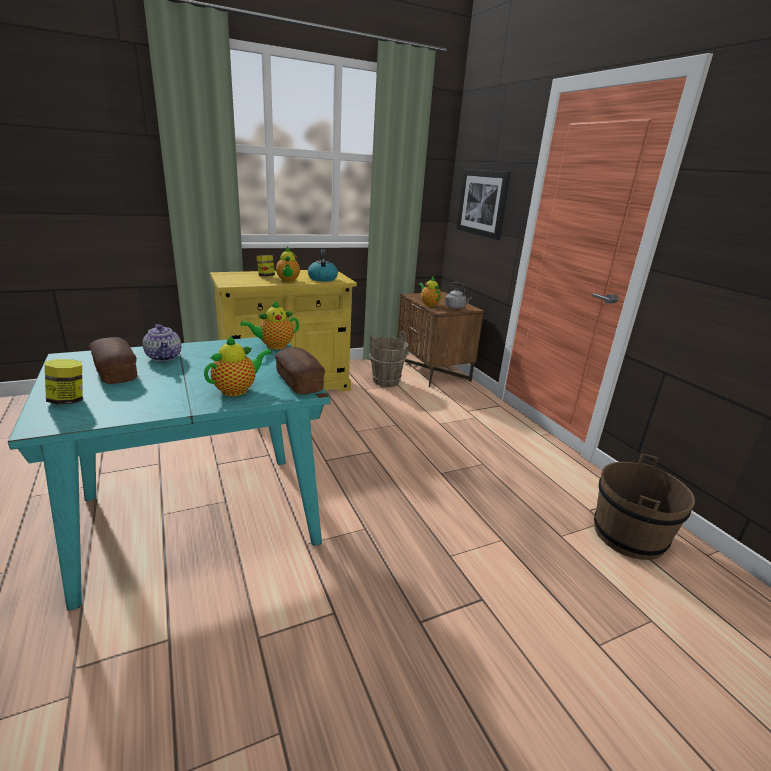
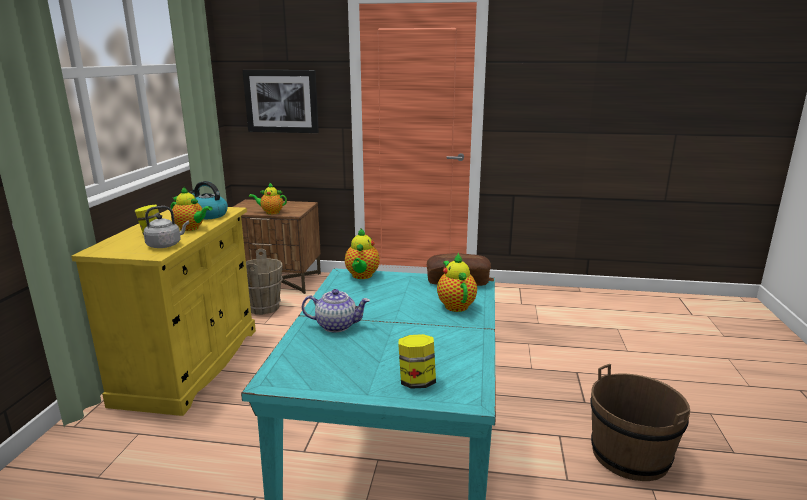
camera: 55 degrees left, 5 degrees down
(116, 372) = (357, 353): bread -> none
(456, 307) = (296, 207): grey kettle -> grey kettle (166, 245)
(628, 535) = (551, 303): brown bucket -> brown bucket (629, 455)

